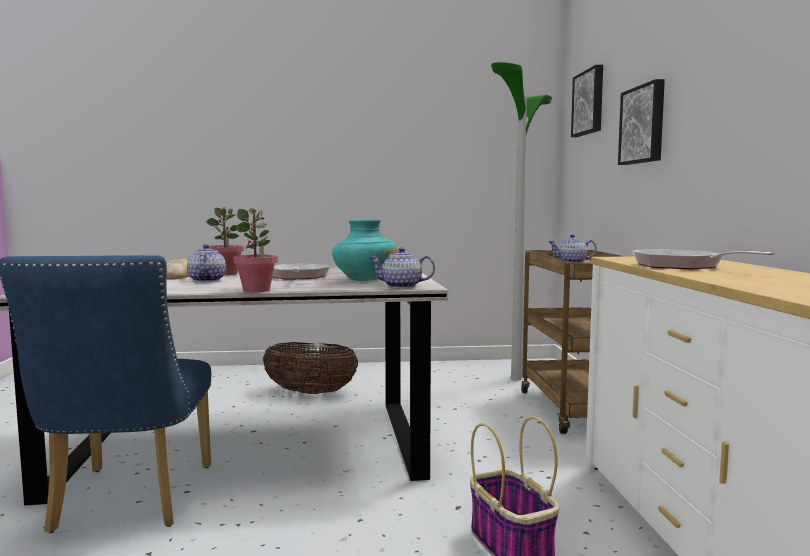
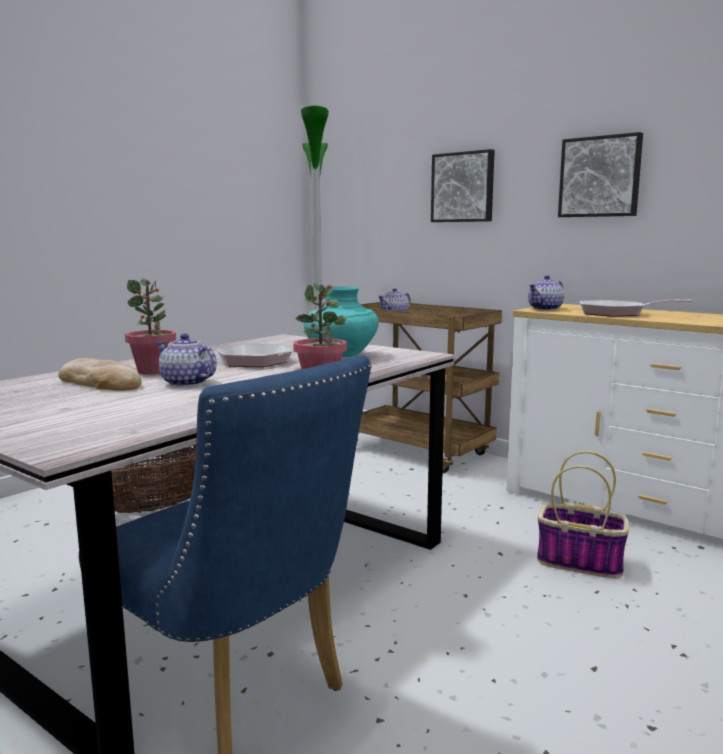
camera: 45 degrees left, 5 degrees up
(402, 286) = (410, 357): teapot -> teapot (545, 309)
(589, 102) = (363, 156): picture -> picture (600, 177)

